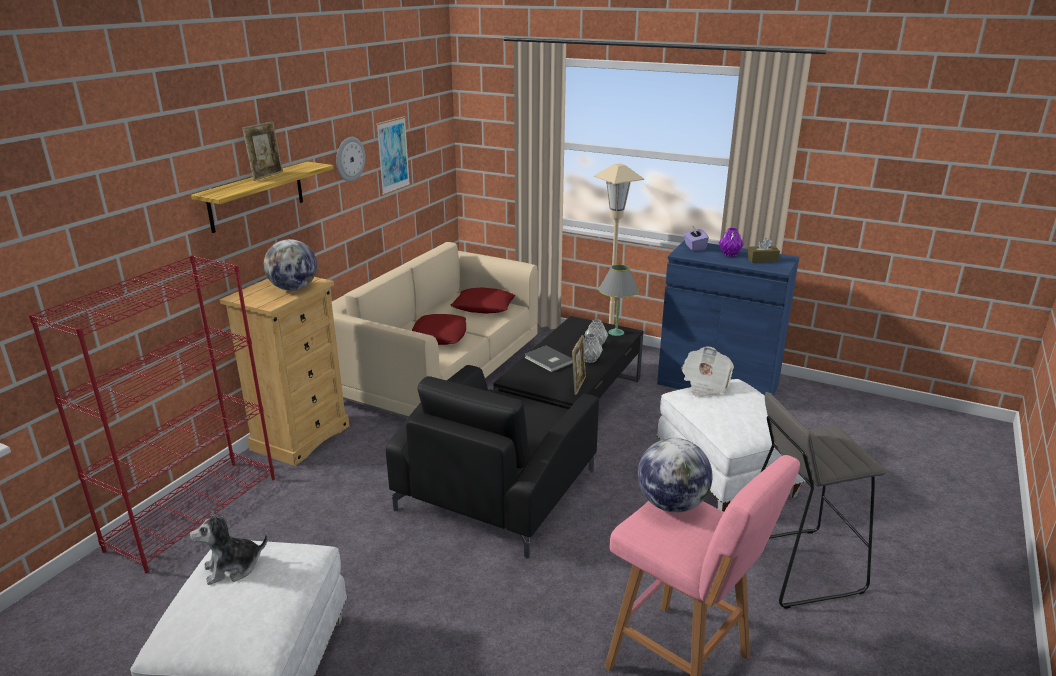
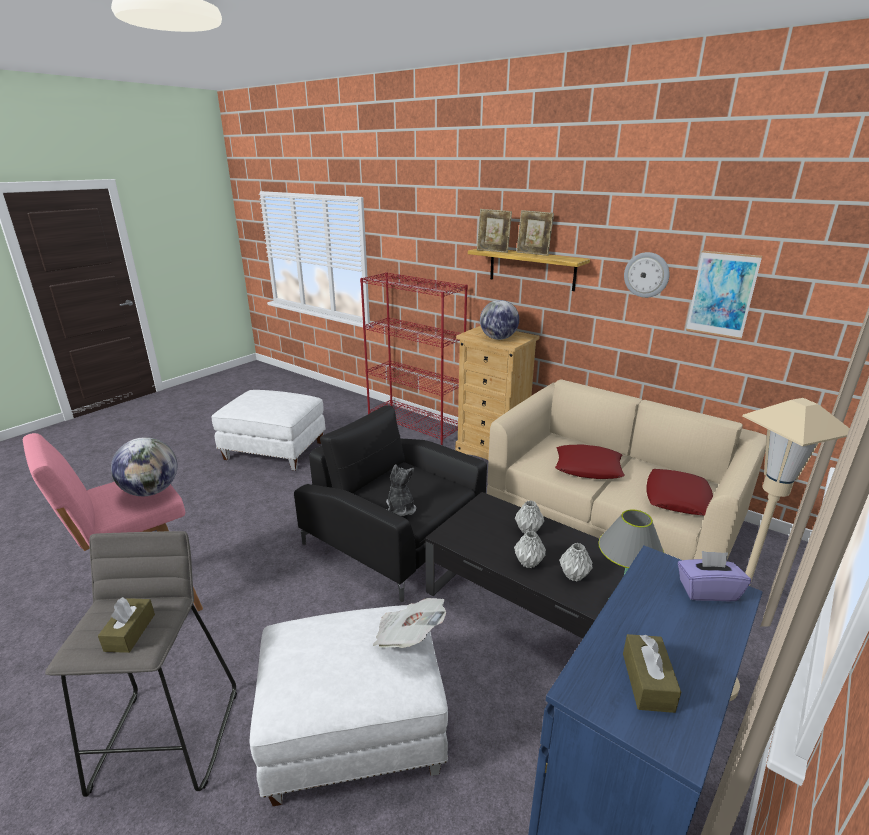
camera: 100 degrees right, 0 degrees up
(232, 568) = (286, 397): plush toy -> plush toy (400, 509)
(548, 361) = (528, 530): grey book -> grey vase
(578, 385) = (465, 544): picture frame -> picture frame (493, 251)
(729, 255) = (670, 631): purple vase -> none
(830, 442) = (130, 632): none -> brown tissue box

